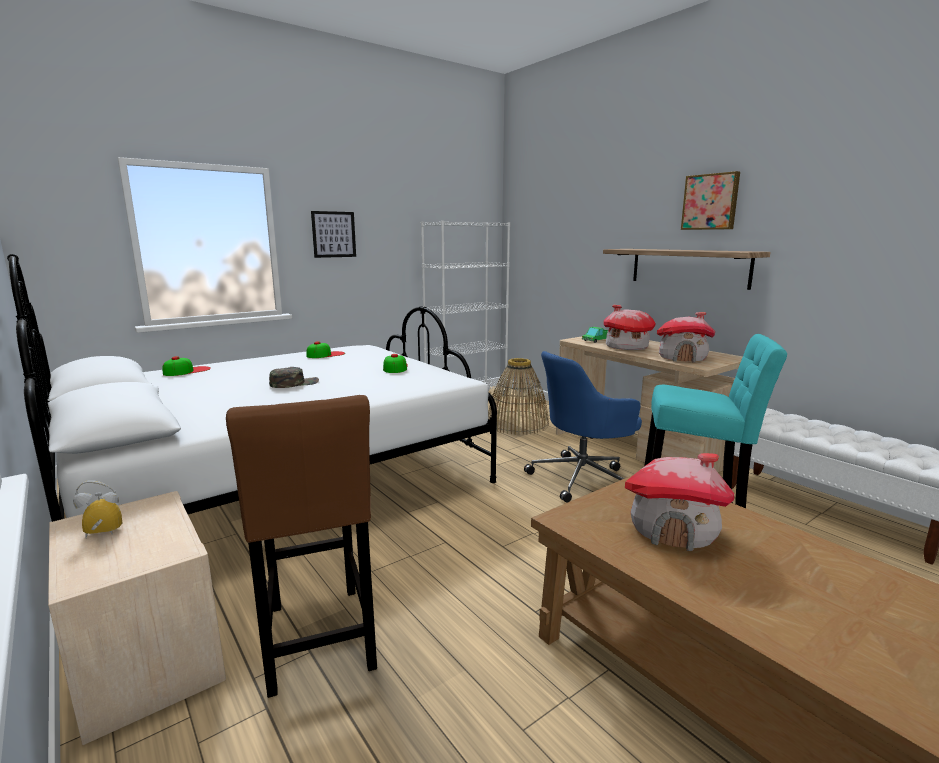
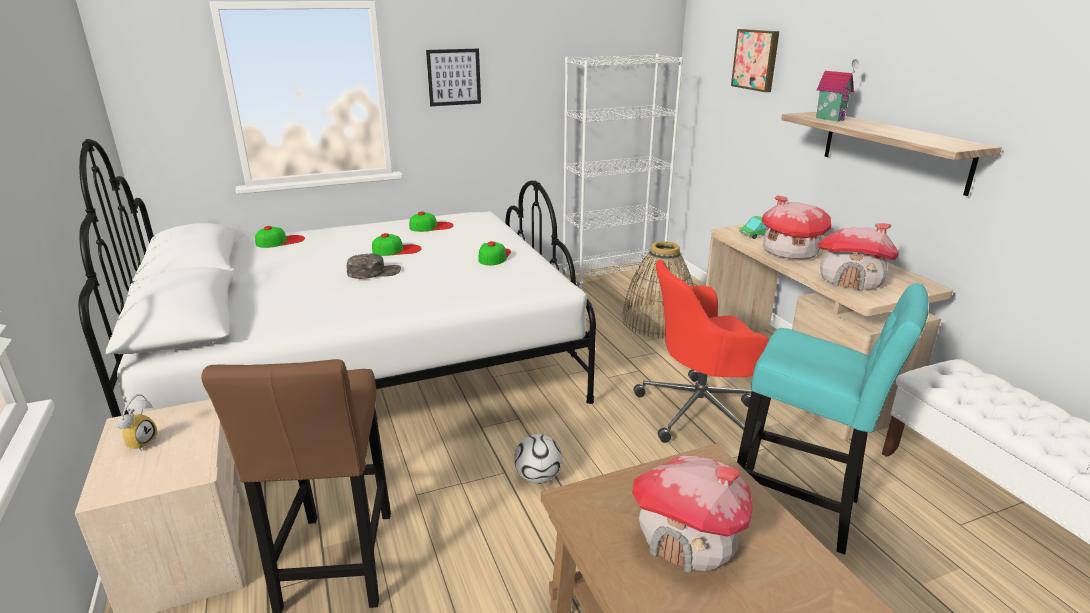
camera: 15 degrees right, 10 degrees up
(101, 535) = (140, 442): alarm clock -> alarm clock turned 105 degrees clockwise
(305, 369) = (397, 250): none -> cap
(476, 541) = (538, 477): none -> football
(583, 478) = (700, 411): blue office chair -> red office chair
(640, 249) = (831, 119): none -> toy house
(710, 202) = (934, 62): picture -> picture (756, 59)

